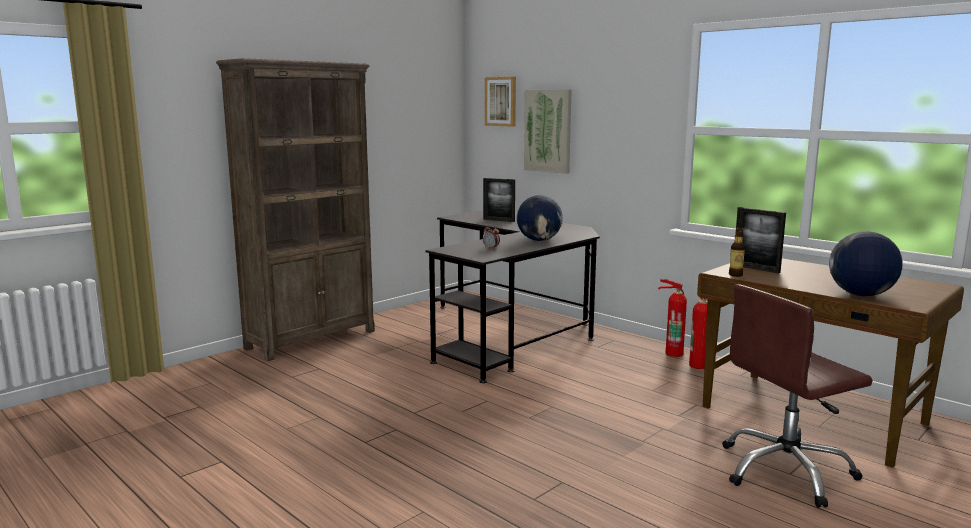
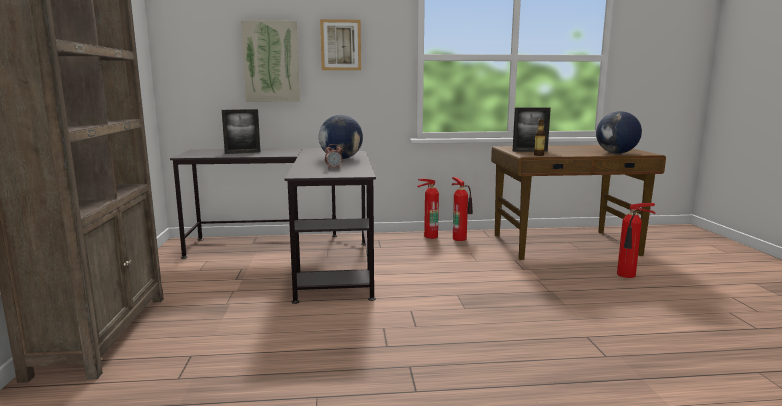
camera: 50 degrees left, 0 degrees up
(501, 101) = (204, 32): picture -> picture (340, 45)
(786, 471) = (628, 275): brown office chair -> fire extinguisher

